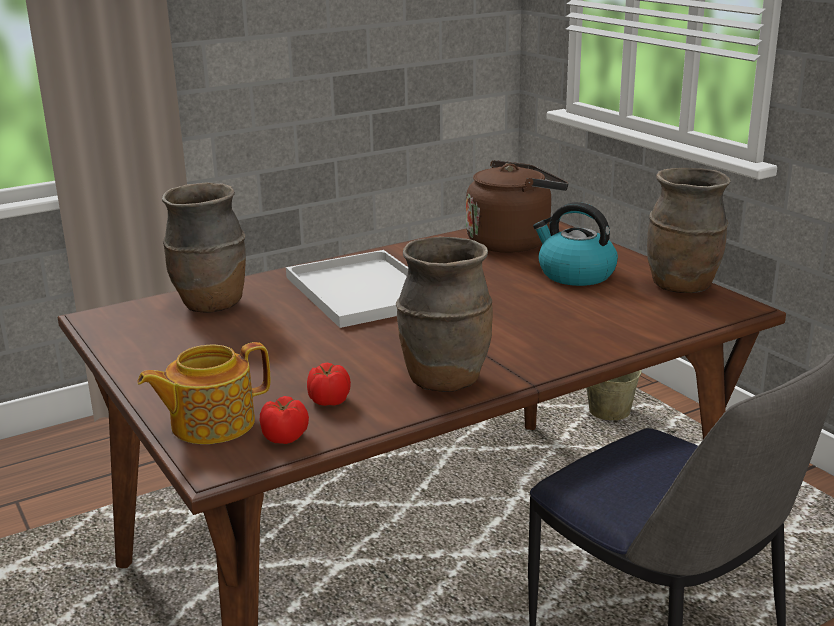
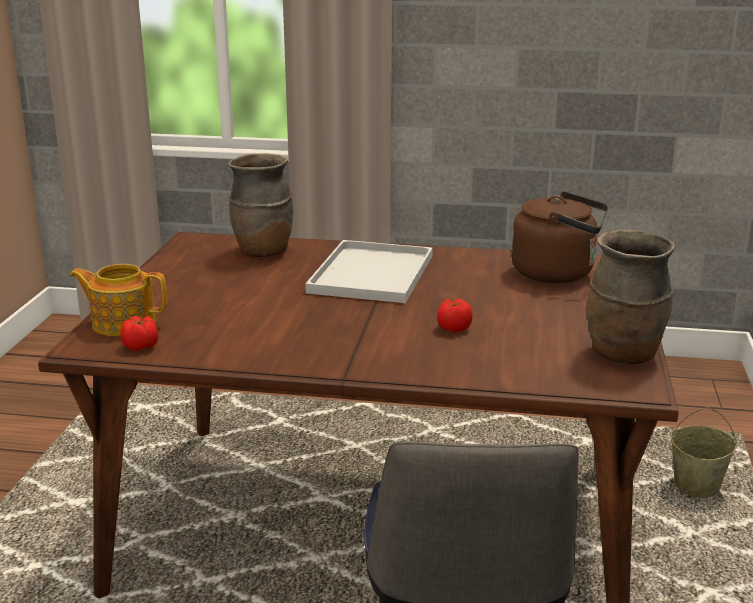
camera: 40 degrees right, 0 degrees up
(328, 401) = (204, 336): tomato -> tomato (453, 328)
(444, 380) = (295, 351): brown vase -> none
(575, 274) = (552, 314): kettle -> none

